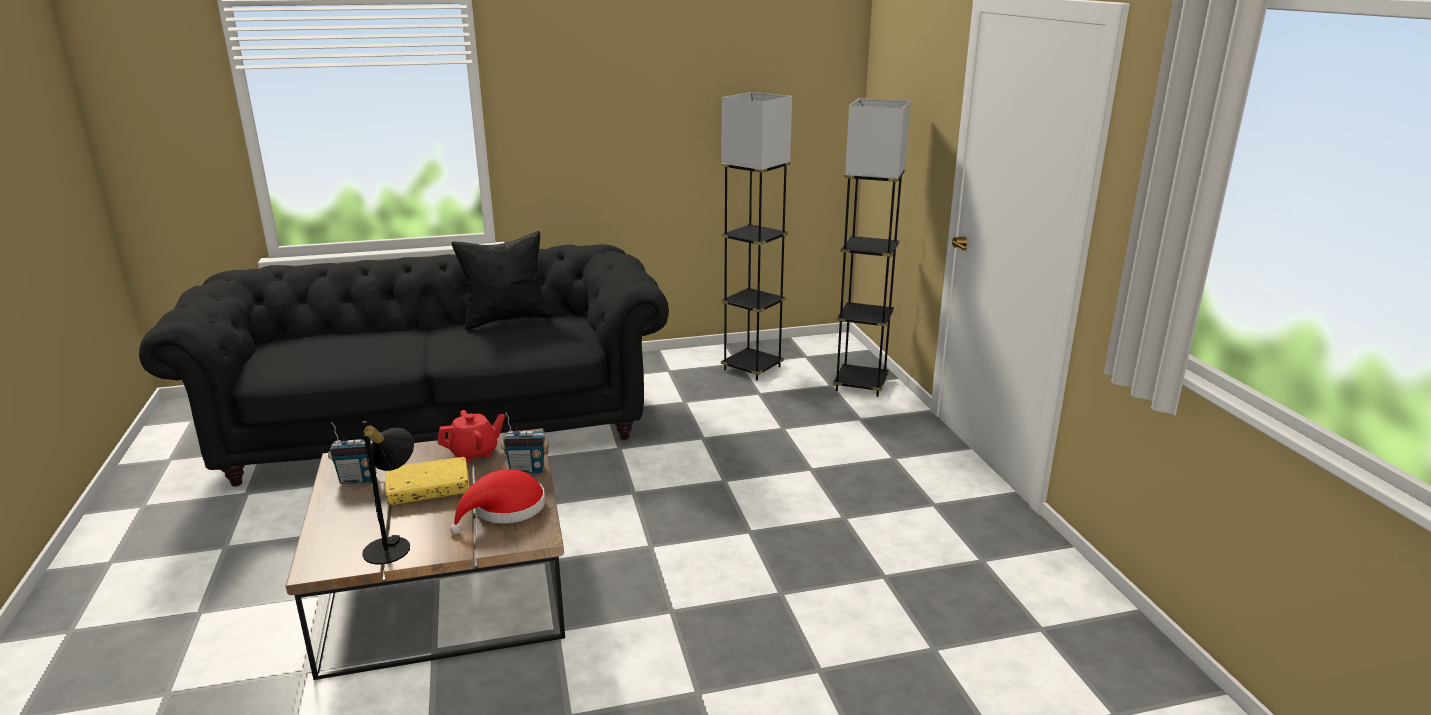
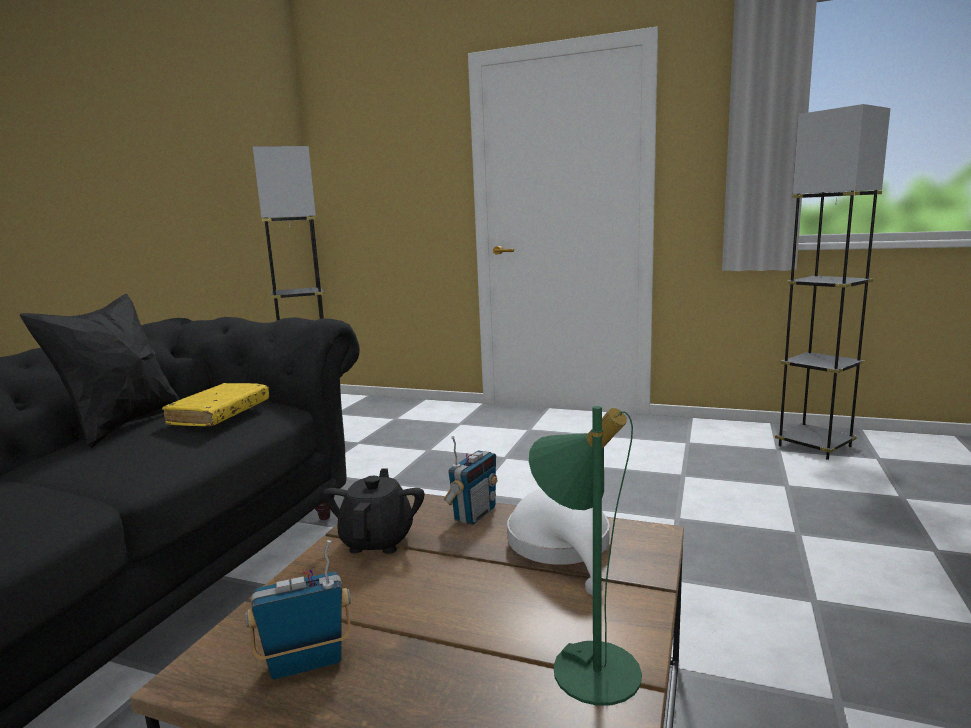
camera: 55 degrees left, 10 degrees down
(358, 479) = (306, 663): radio -> radio turned 135 degrees counterclockwise
(394, 546) = (586, 660): black table lamp -> green table lamp
(429, 489) = (436, 595): yellow book -> yellow book (220, 414)
(474, 453) = (377, 540): red teapot -> black teapot
(505, 510) = (562, 546): red hat -> white hat
(860, 385) = (412, 410): grey floor lamp -> grey floor lamp (814, 446)

